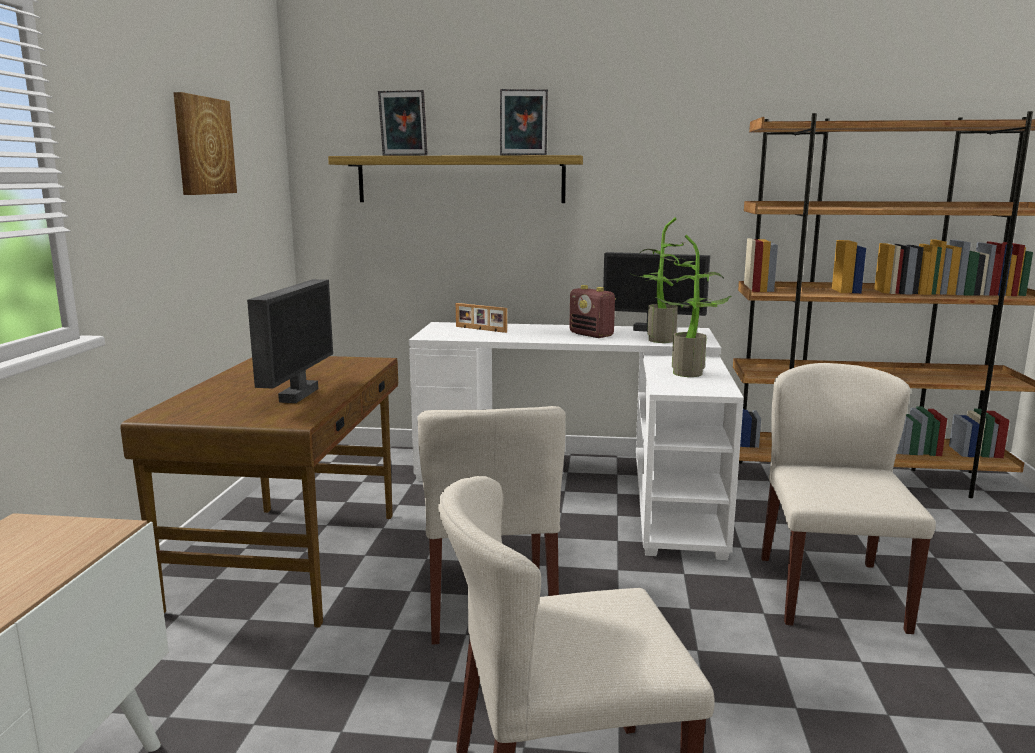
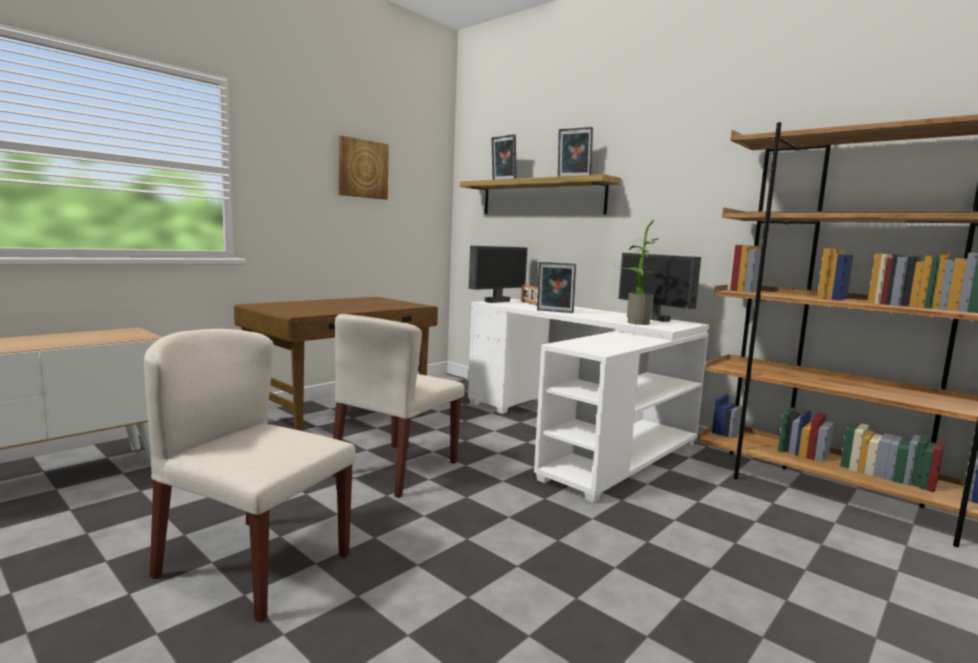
camera: 35 degrees right, 5 degrees down
(297, 395) = (332, 308): monitor -> monitor (496, 301)
(543, 338) = (554, 311): none -> picture frame
(591, 335) = (596, 314): radio -> none
(690, 372) = (614, 342): potted plant -> none
(830, 591) = (641, 550): beige chair -> none

